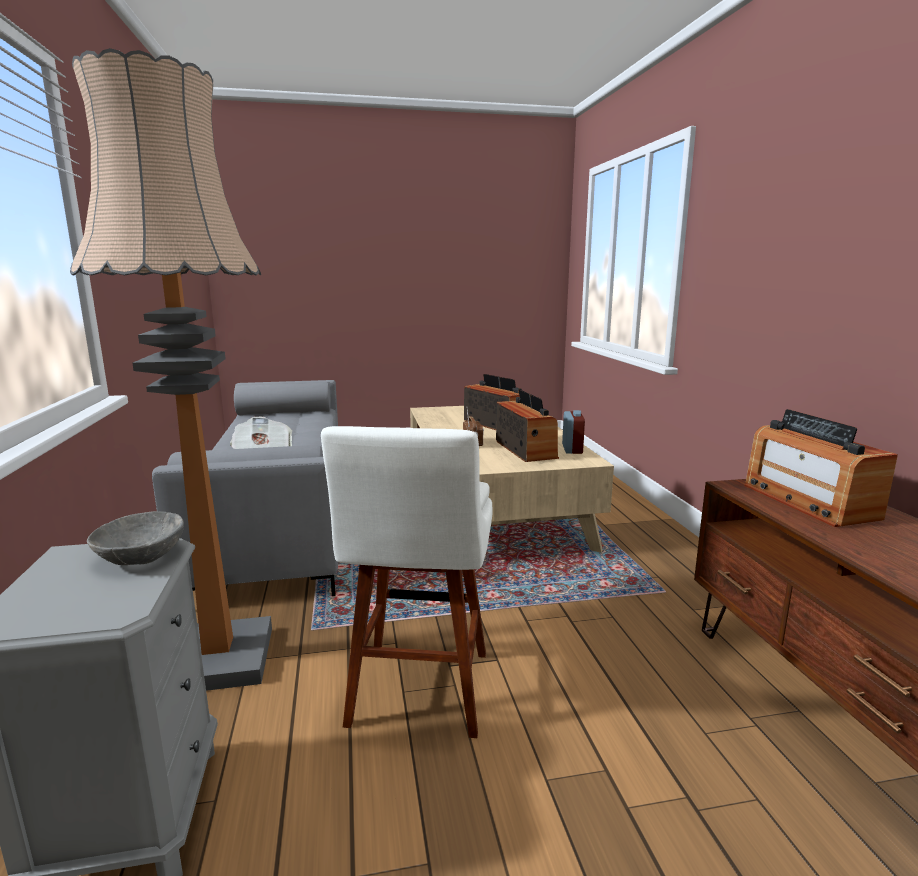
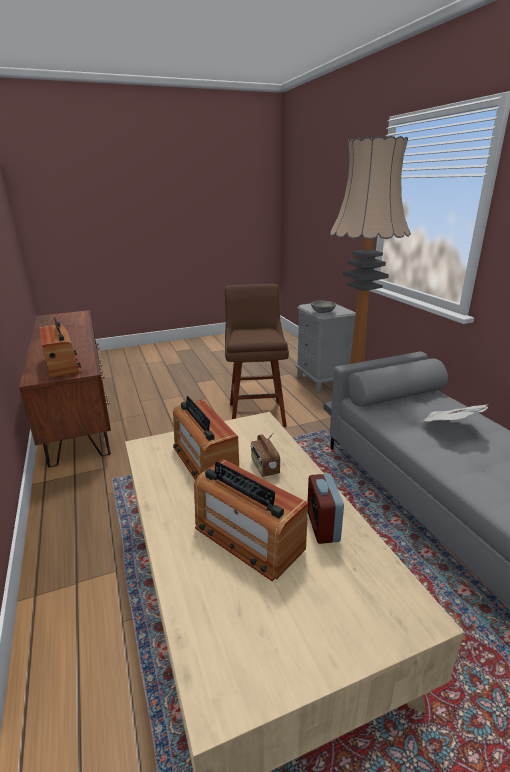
camera: 170 degrees right, 10 degrees up
(418, 693) = (256, 413): white stool -> brown stool
(572, 449) = (152, 468): alarm clock -> alarm clock (323, 526)

